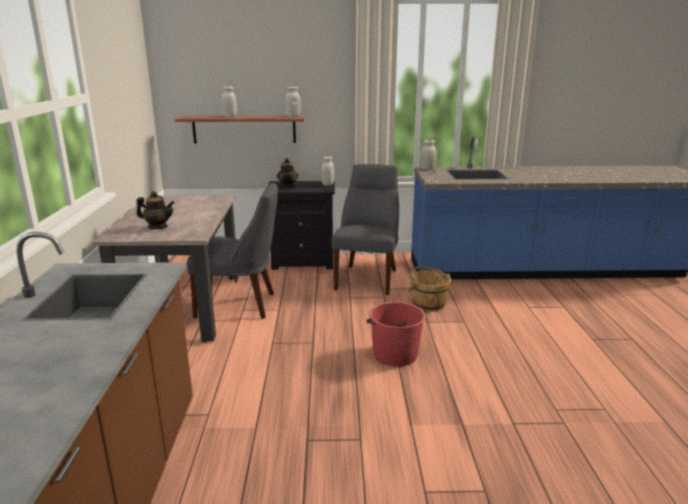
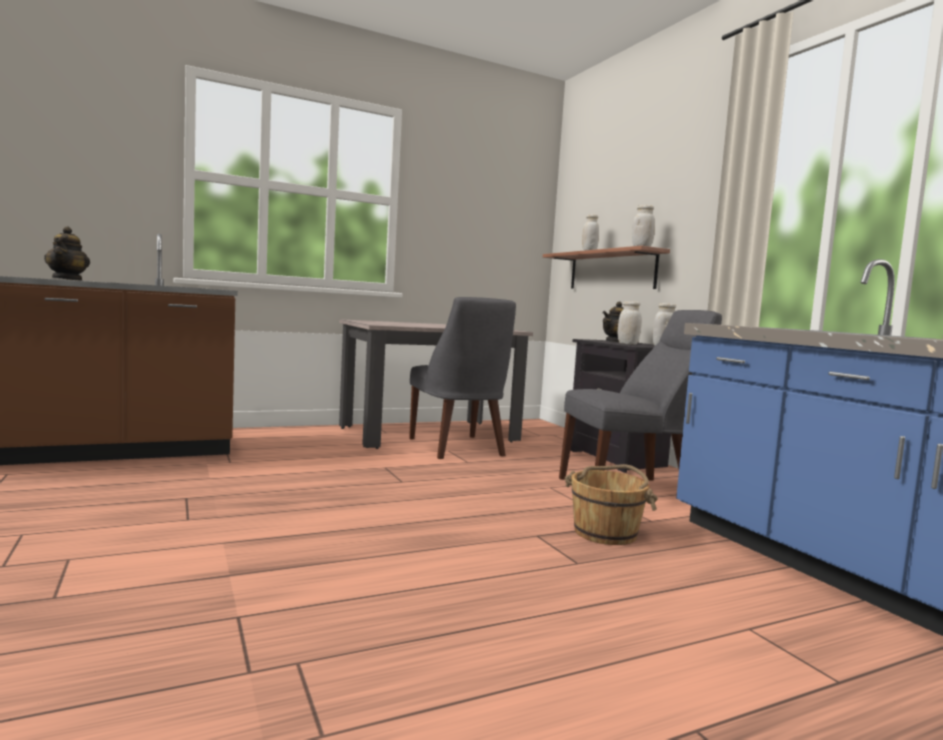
camera: 65 degrees right, 15 degrees down
(158, 227) = (393, 323): teapot -> teapot (68, 279)
(394, 354) = (408, 522): red bucket -> none
(427, 169) = (788, 328): white jar -> white jar (627, 344)

